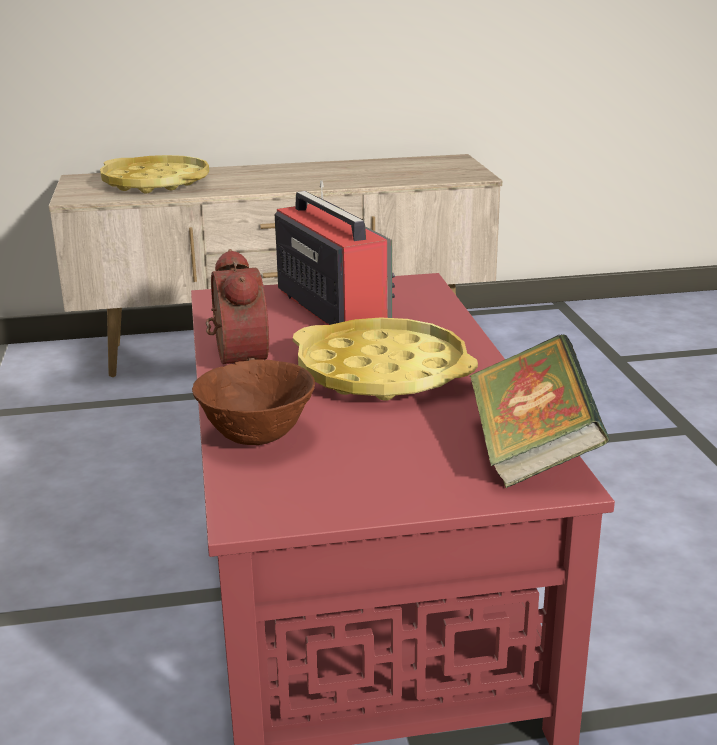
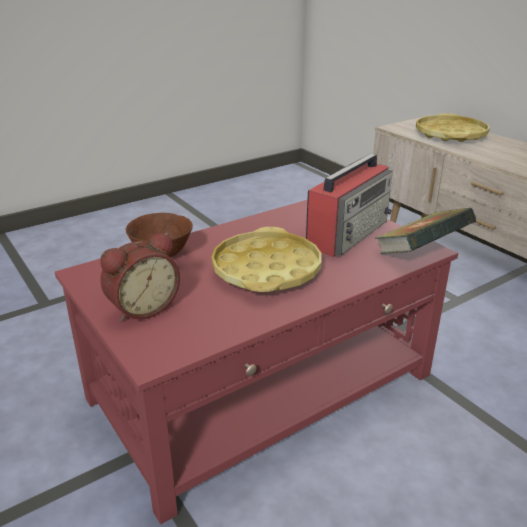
camera: 65 degrees right, 5 degrees up
(235, 359) = (250, 226): alarm clock -> alarm clock (142, 307)
(531, 452) = (187, 342): book -> book (420, 254)

